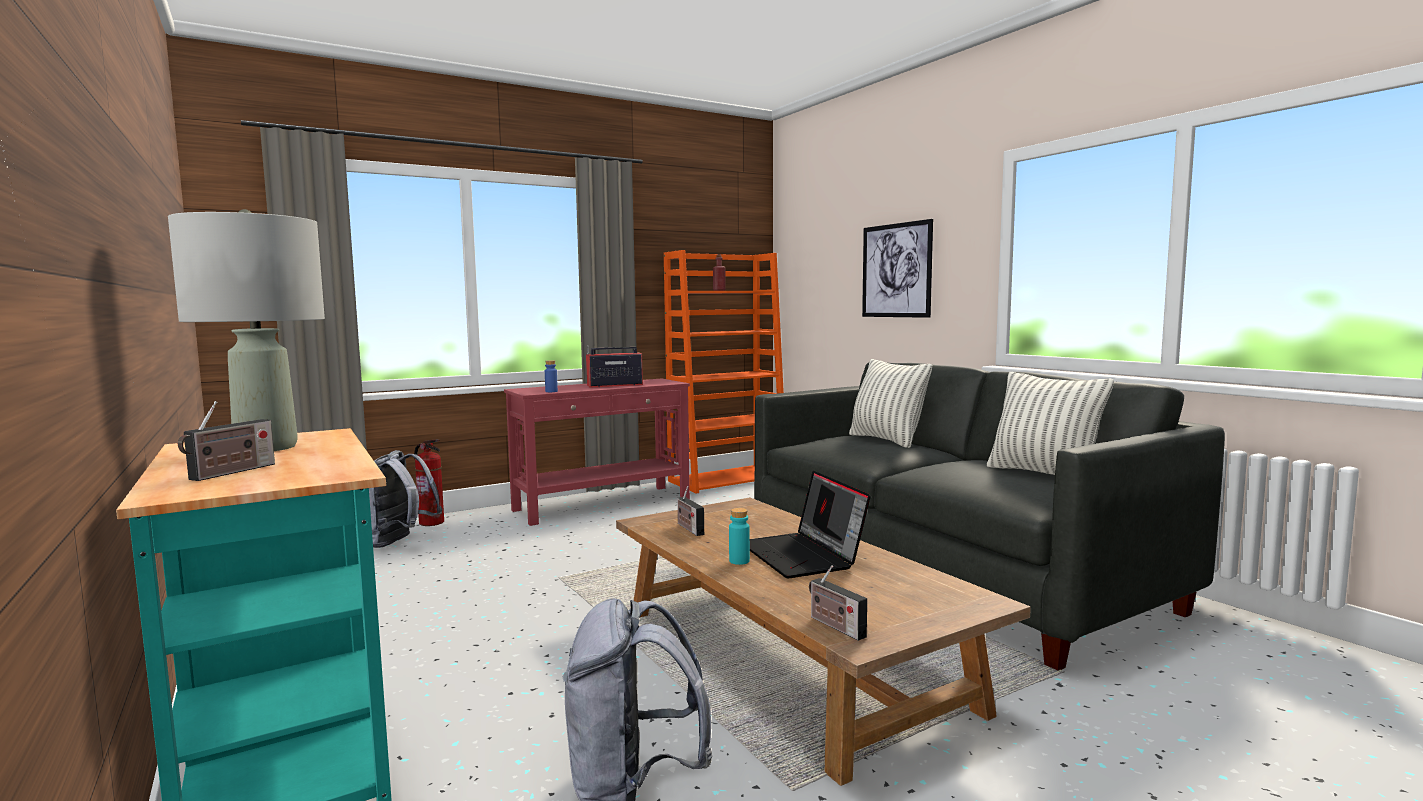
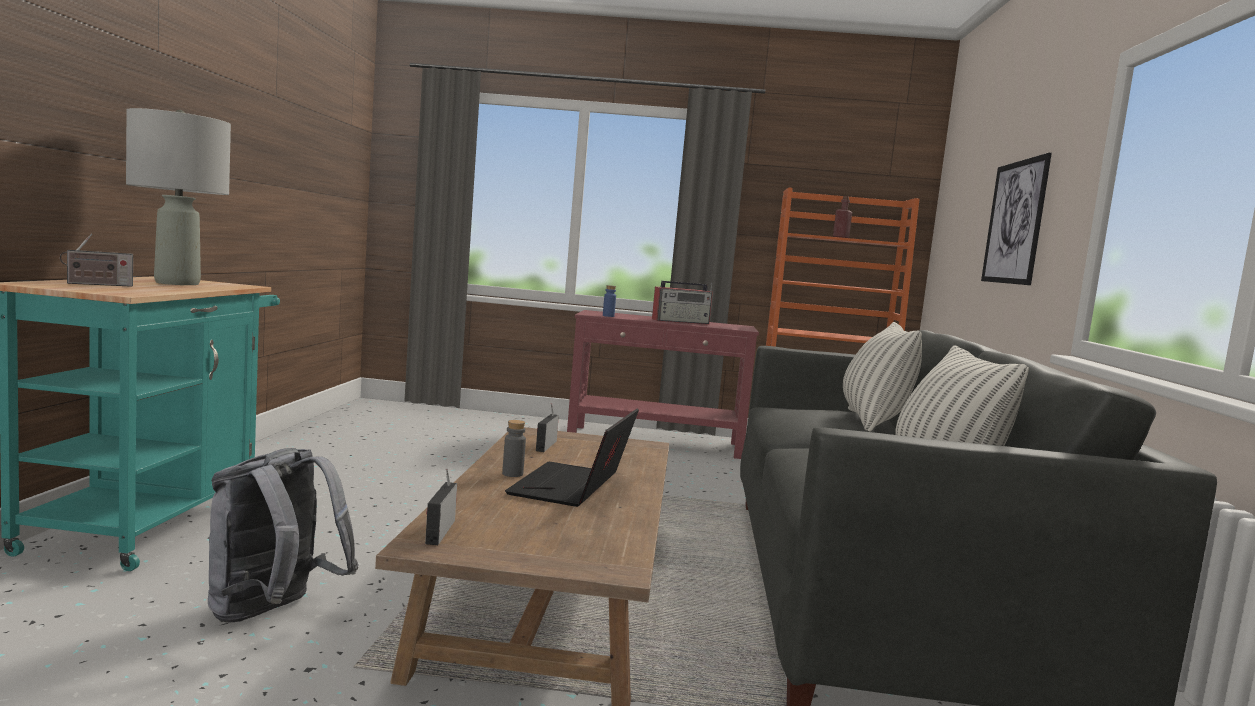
camera: 35 degrees right, 0 degrees up
(397, 542) = (457, 424): grey backpack -> none
(432, 522) = (505, 418): fire extinguisher -> none
(613, 385) = (681, 322): radio -> radio turned 150 degrees clockwise
(739, 561) = (512, 474): turquoise bottle -> grey bottle

